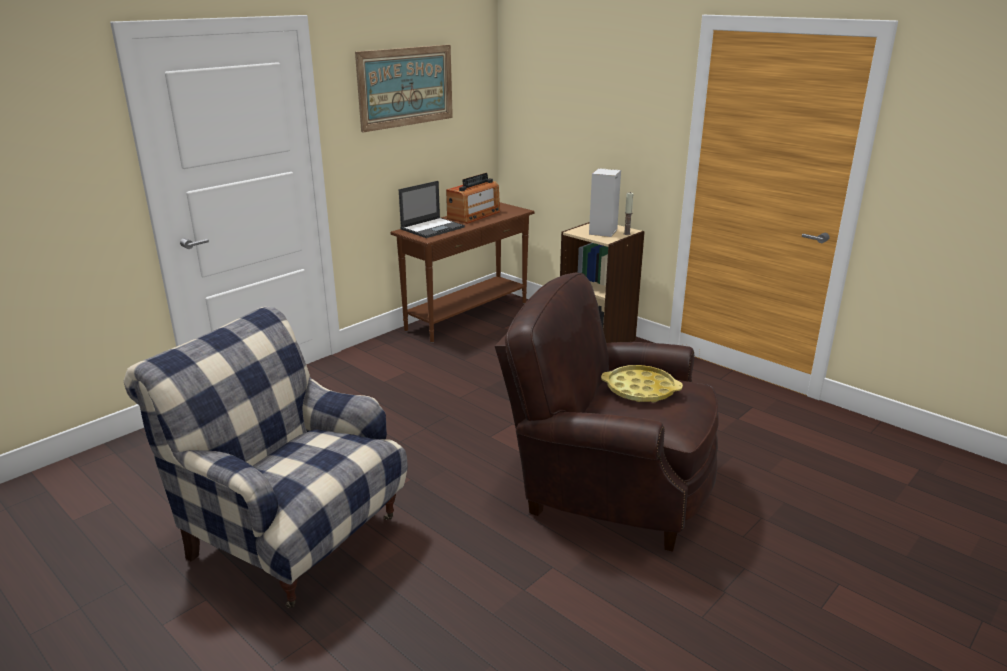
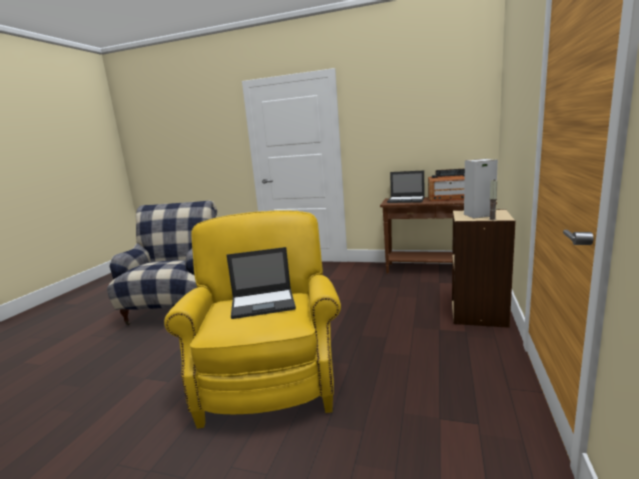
camera: 65 degrees right, 10 degrees down
(406, 87) = (404, 107): picture -> none
(608, 486) = (269, 376): brown armchair -> yellow armchair
(640, 389) = (264, 303): yellow tray -> laptop

